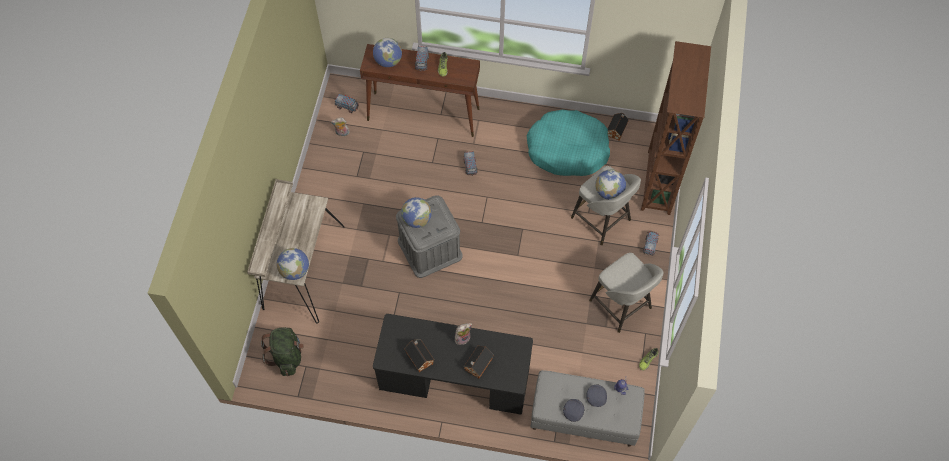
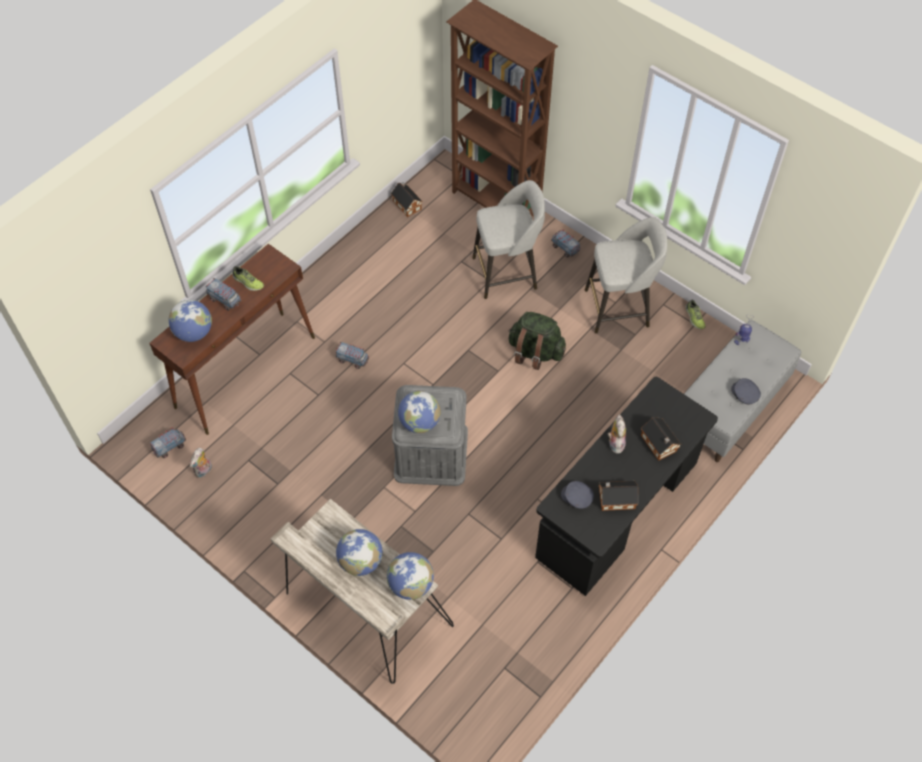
camera: 60 degrees left, 5 degrees down
(287, 356) = (477, 684): green backpack -> green backpack (535, 352)
(567, 149) = (398, 259): turquoise dog bed -> none
(595, 396) = (738, 366): grey cap -> grey cap (577, 497)
(609, 192) = (513, 224): globe -> globe (361, 561)

